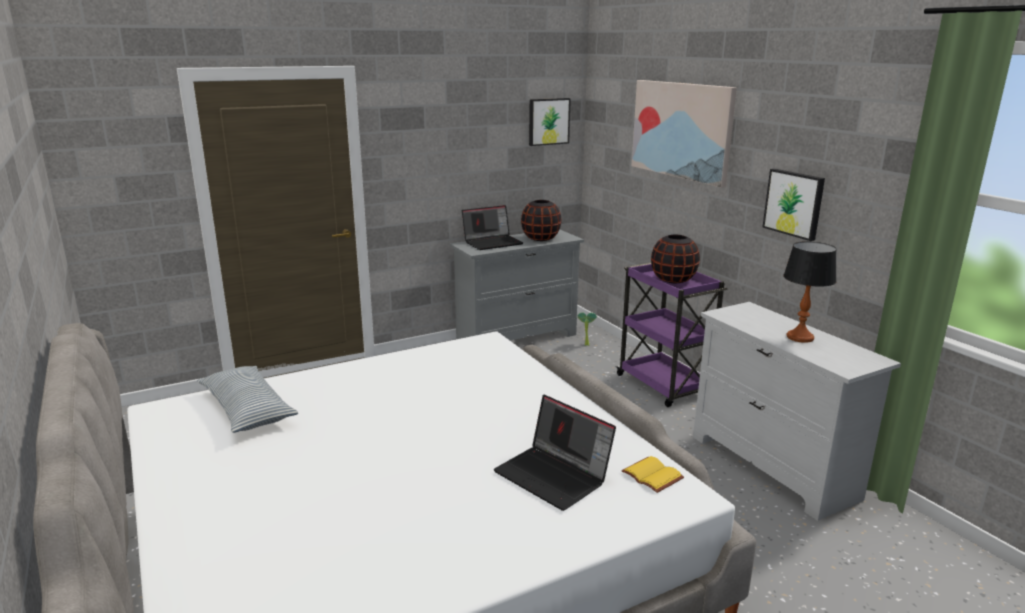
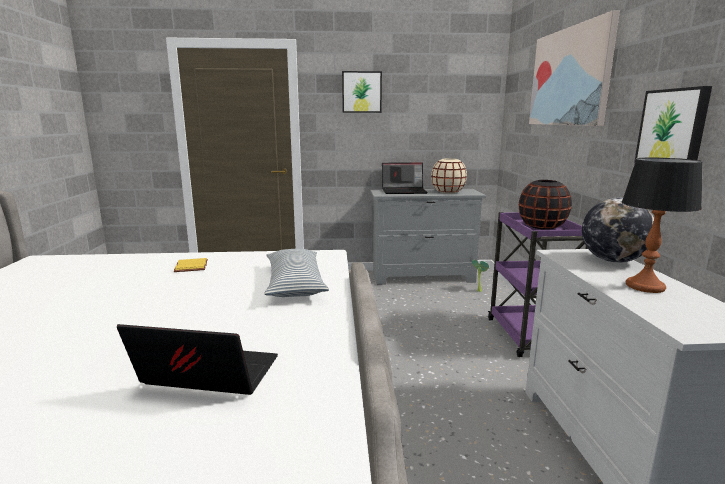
camera: 25 degrees right, 5 degrees down
(247, 409) = (83, 269): pillow -> pillow (294, 283)
(540, 238) = (447, 192): black vase -> beige vase
(548, 121) = (467, 92): picture -> picture (361, 92)
(554, 476) = (206, 377): laptop -> laptop turned 120 degrees clockwise
(650, 476) = (306, 407): yellow book -> yellow book (190, 266)
(762, 315) = (612, 260): none -> globe

